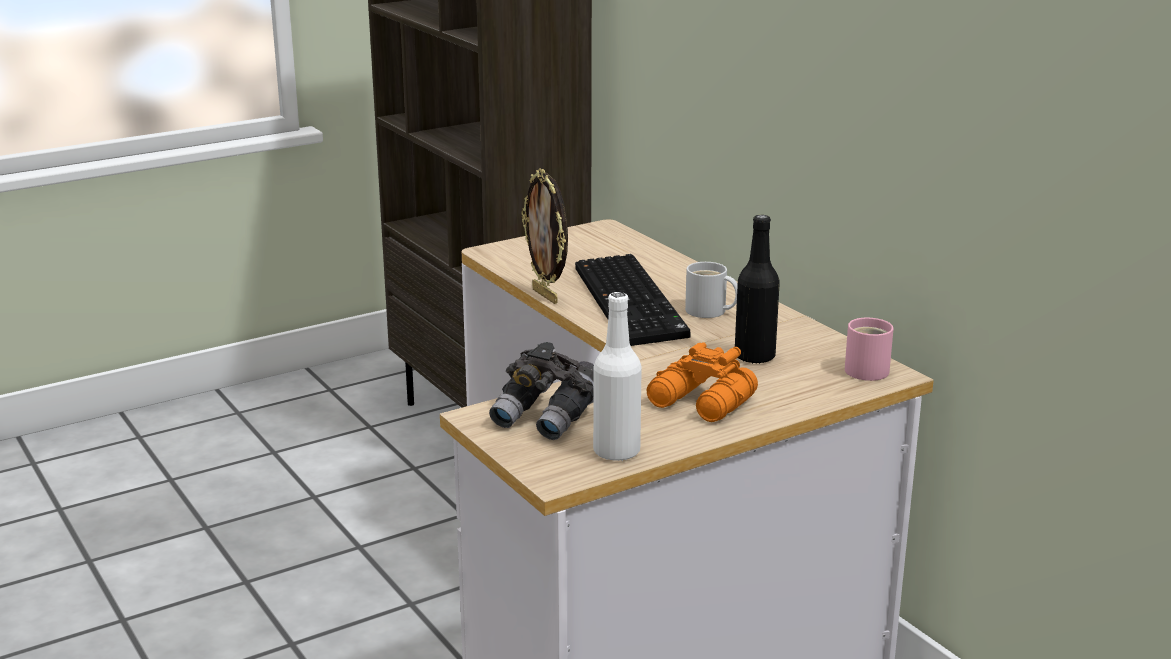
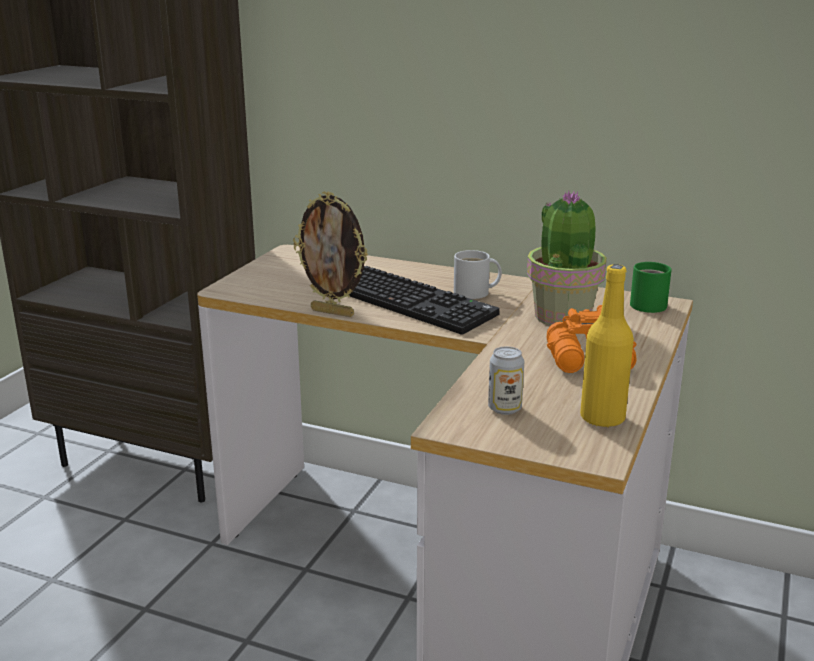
camera: 35 degrees left, 0 degrees up
(548, 417) = (504, 408): grey binoculars -> can
(616, 452) = (602, 418): white bottle -> yellow bottle
(754, 356) = (563, 316): black bottle -> potted plant
(870, 370) = (648, 304): pink mug -> green mug

